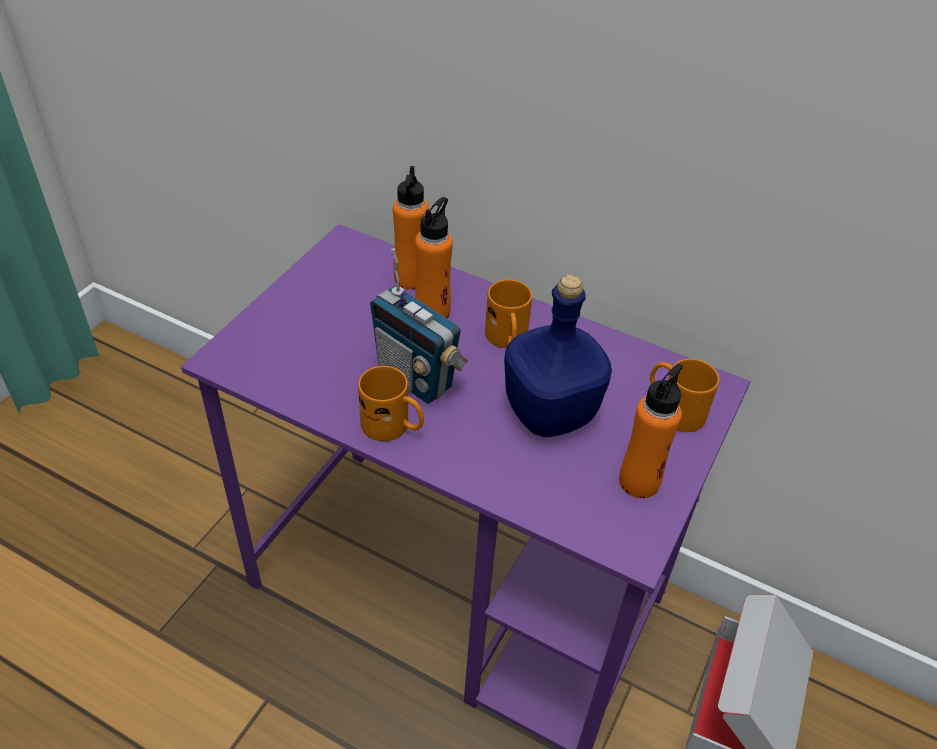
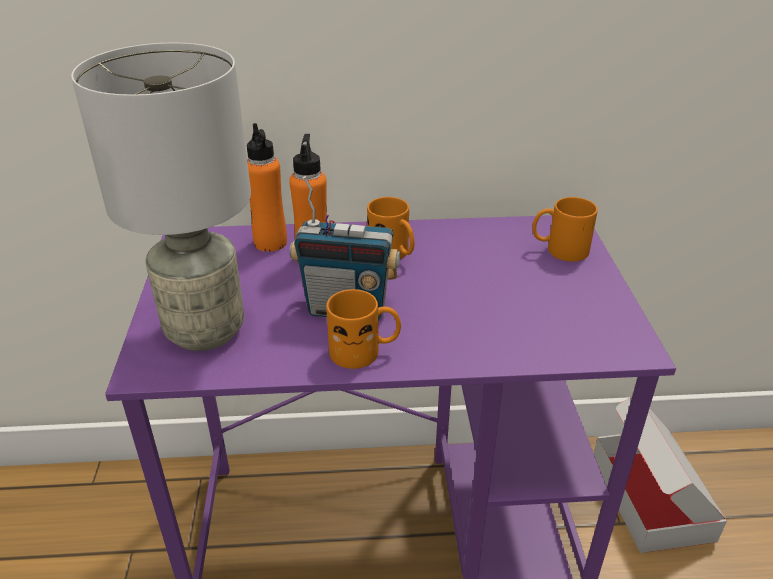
camera: 30 degrees left, 10 degrees down
(291, 345) = (207, 330): none -> grey table lamp
(548, 413) = (477, 289): blue bottle -> none
(639, 481) = (588, 304): orange bottle -> none

